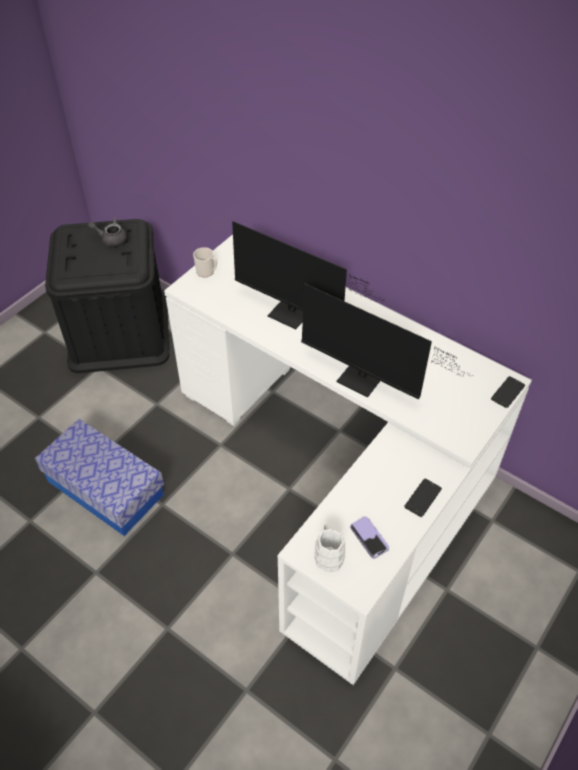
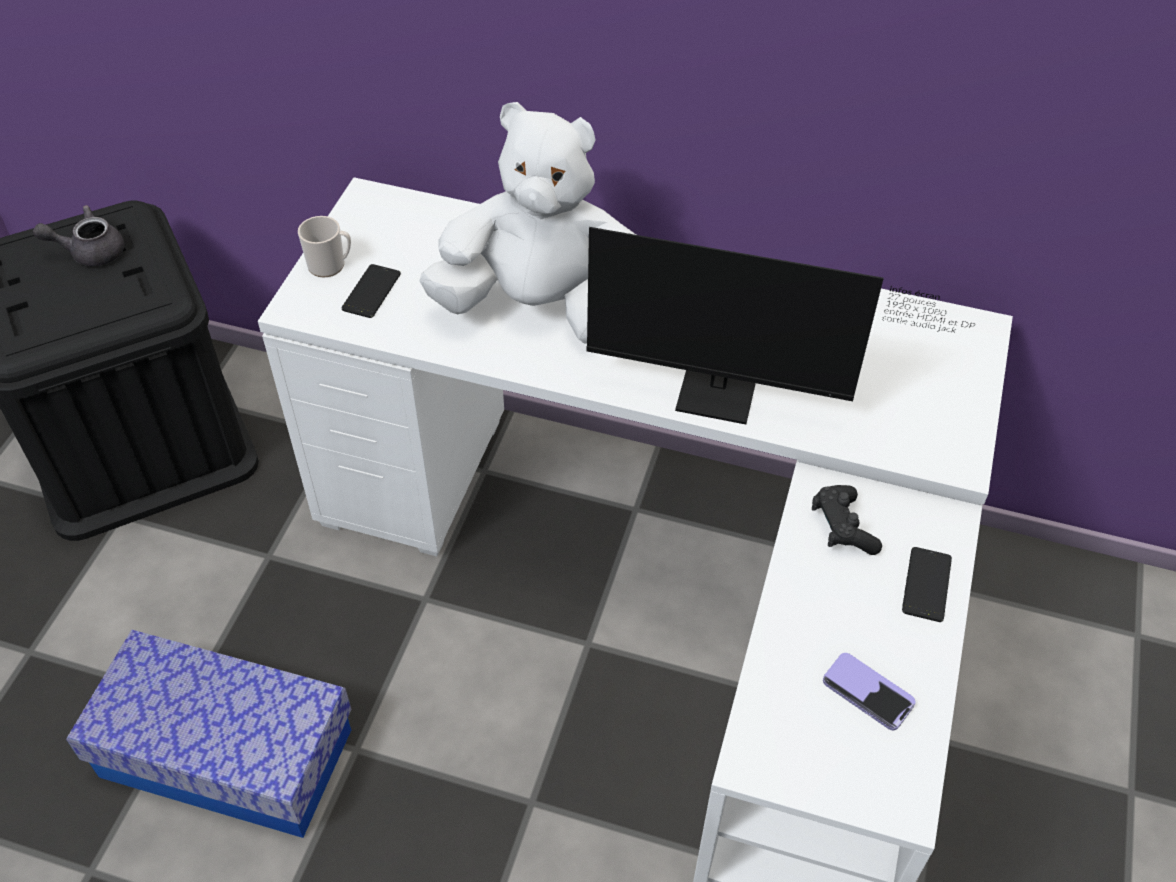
camera: 20 degrees left, 0 degrees up
(295, 316) = (540, 308): monitor -> white plush toy
(328, 554) = (808, 751): white mug -> none
(394, 459) = (842, 528): none -> black game controller
(507, 392) = (984, 348): phone -> phone (371, 292)

